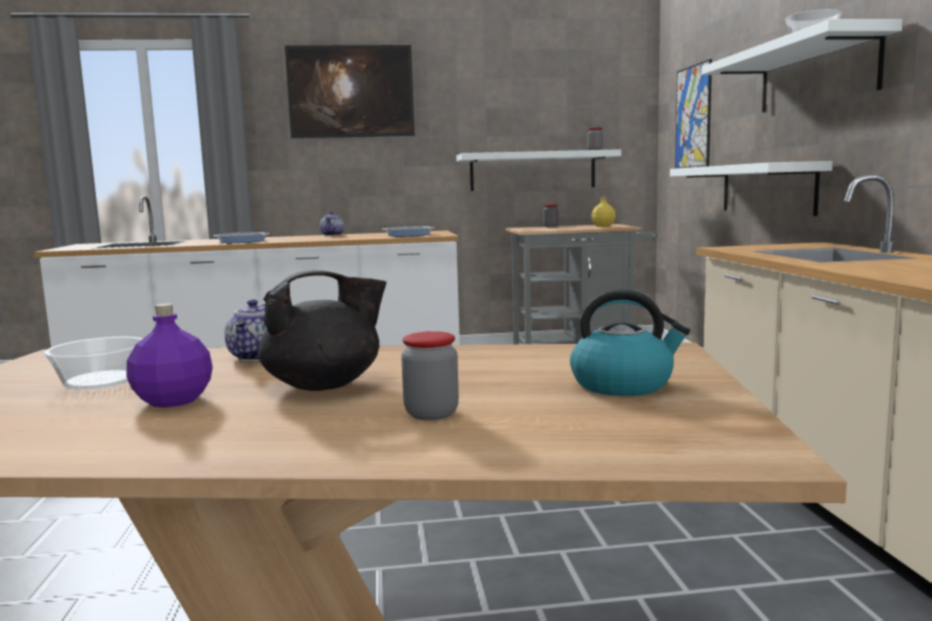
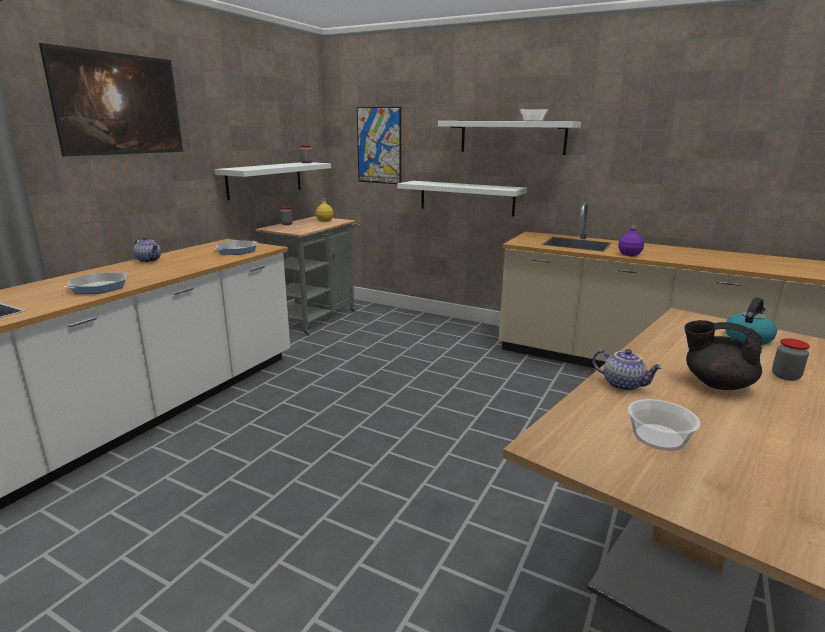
camera: 55 degrees left, 10 degrees up
(174, 401) = (733, 423): purple bottle -> purple bottle (629, 254)
(325, 385) = (716, 383): black teapot -> black teapot turned 75 degrees counterclockwise

